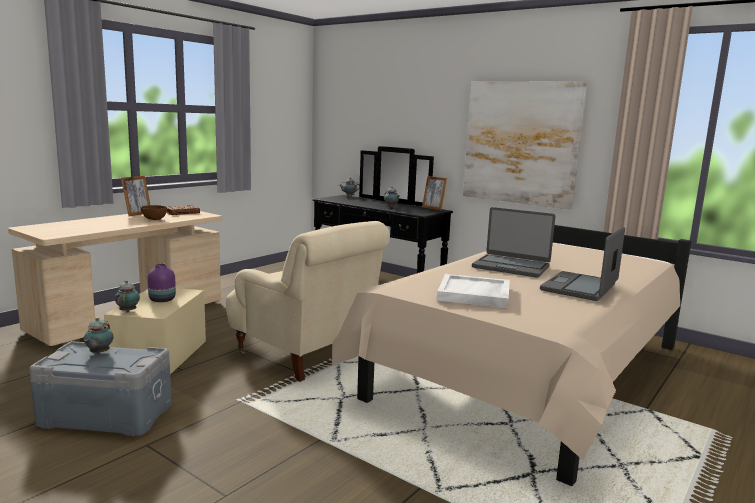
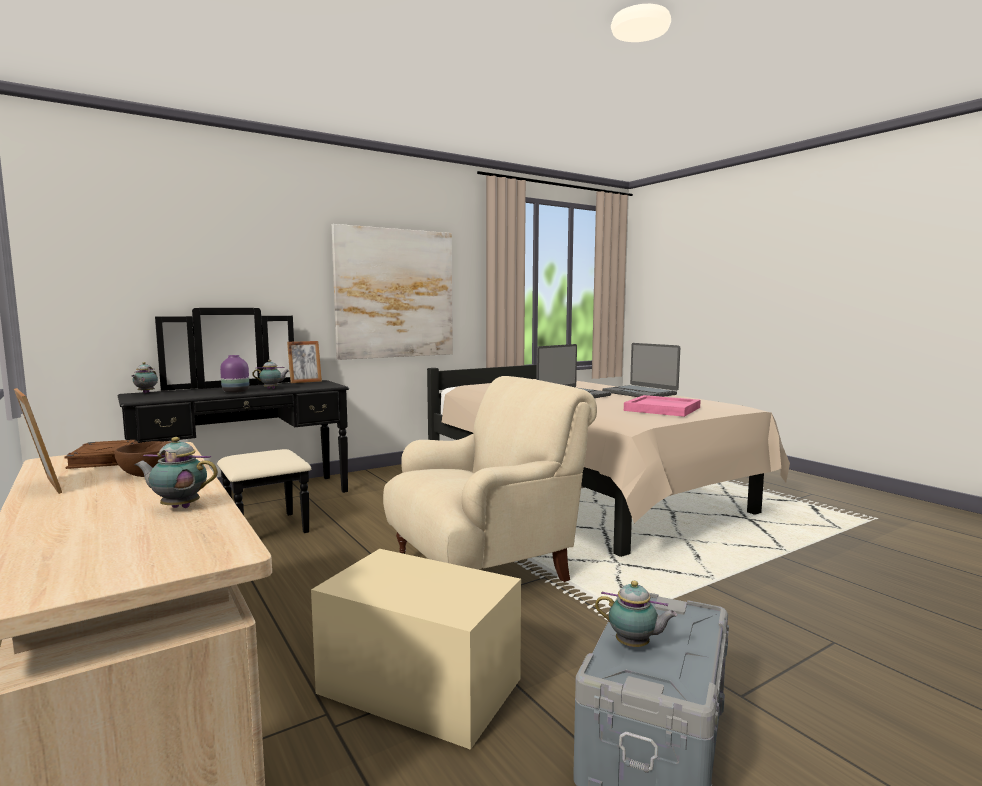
camera: 70 degrees left, 5 degrees down
(128, 311) = (464, 607): teapot -> teapot (178, 507)
(163, 300) = (415, 578): purple vase -> purple vase (236, 391)
(474, 294) = (663, 409): white tray -> pink tray

